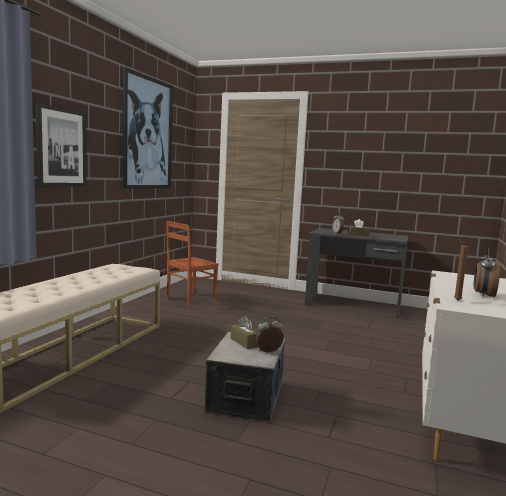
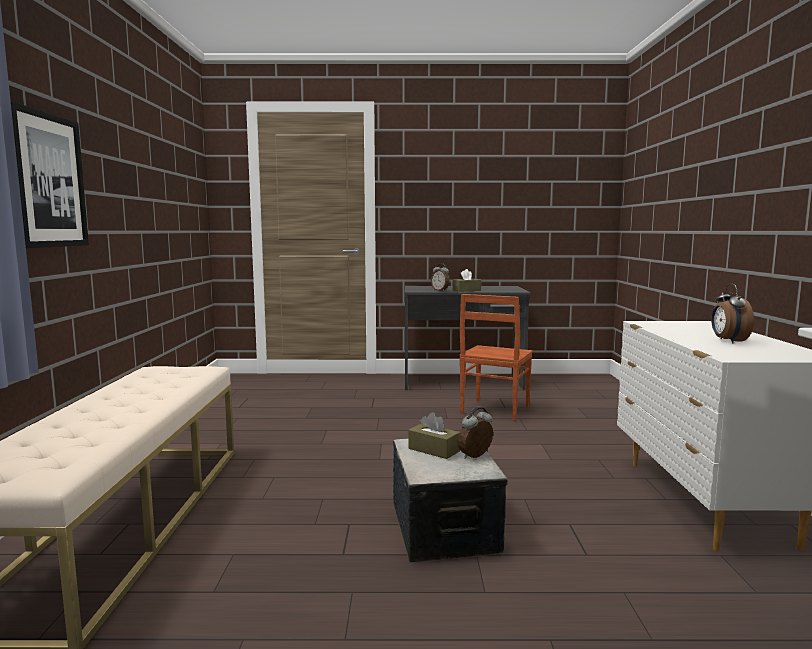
camera: 20 degrees left, 0 degrees up
(148, 133) = (155, 160): picture -> none
(190, 300) = (247, 408): brown chair -> brown chair (493, 410)
(456, 300) = (719, 350): brown candle -> none

